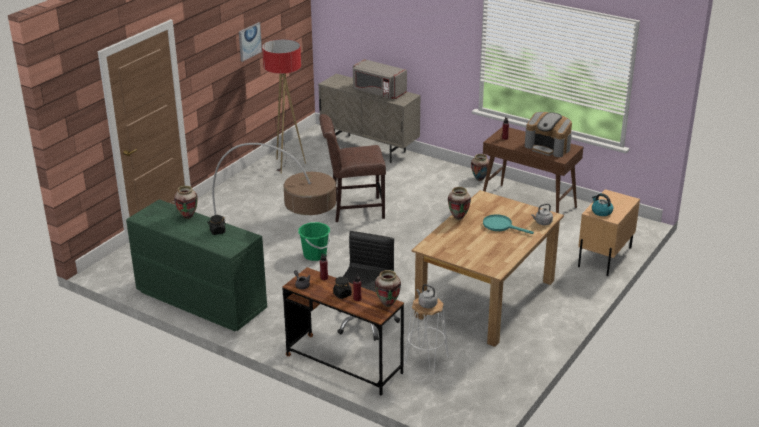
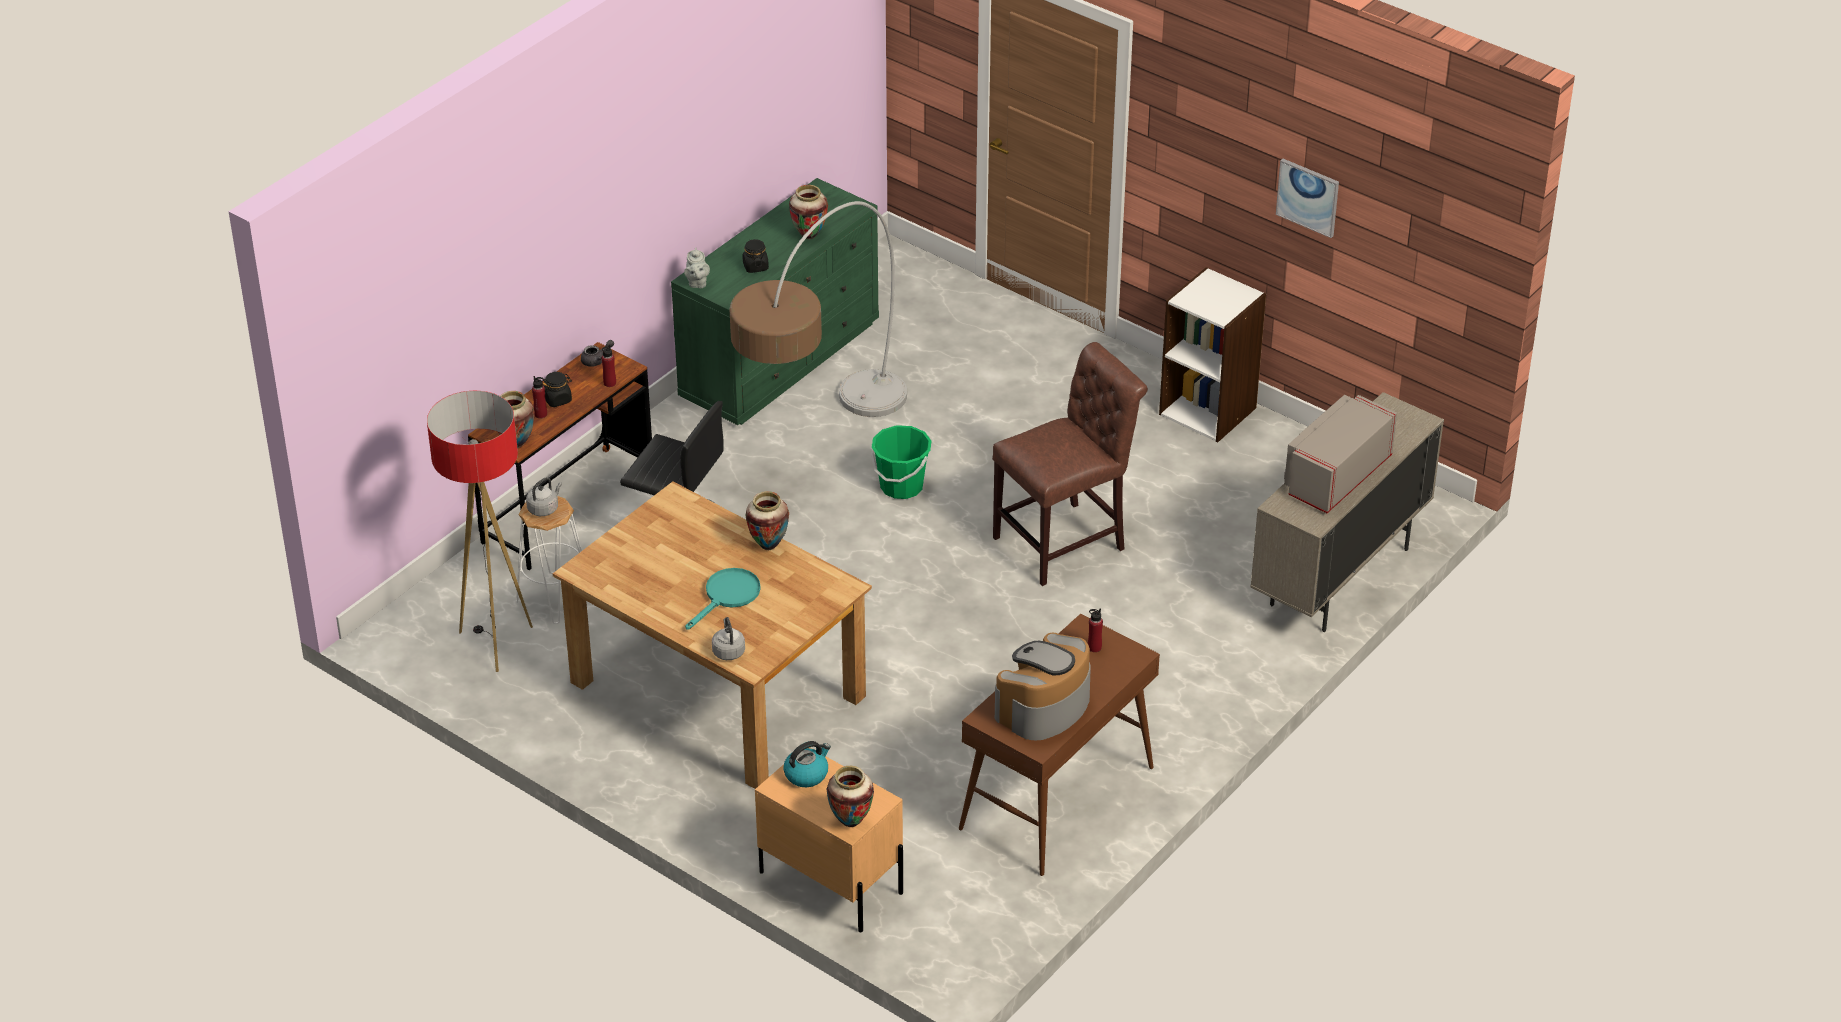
camera: 95 degrees right, 10 degrees up
(233, 249) = (697, 283): none -> grey teapot
(252, 178) = (1208, 410): none -> white bookcase
(287, 165) = (1261, 457): floor lamp -> floor lamp (496, 643)
(353, 209) = (1066, 541): brown chair -> brown chair turned 60 degrees clockwise
(479, 179) = (1184, 737): vase -> vase (850, 822)

